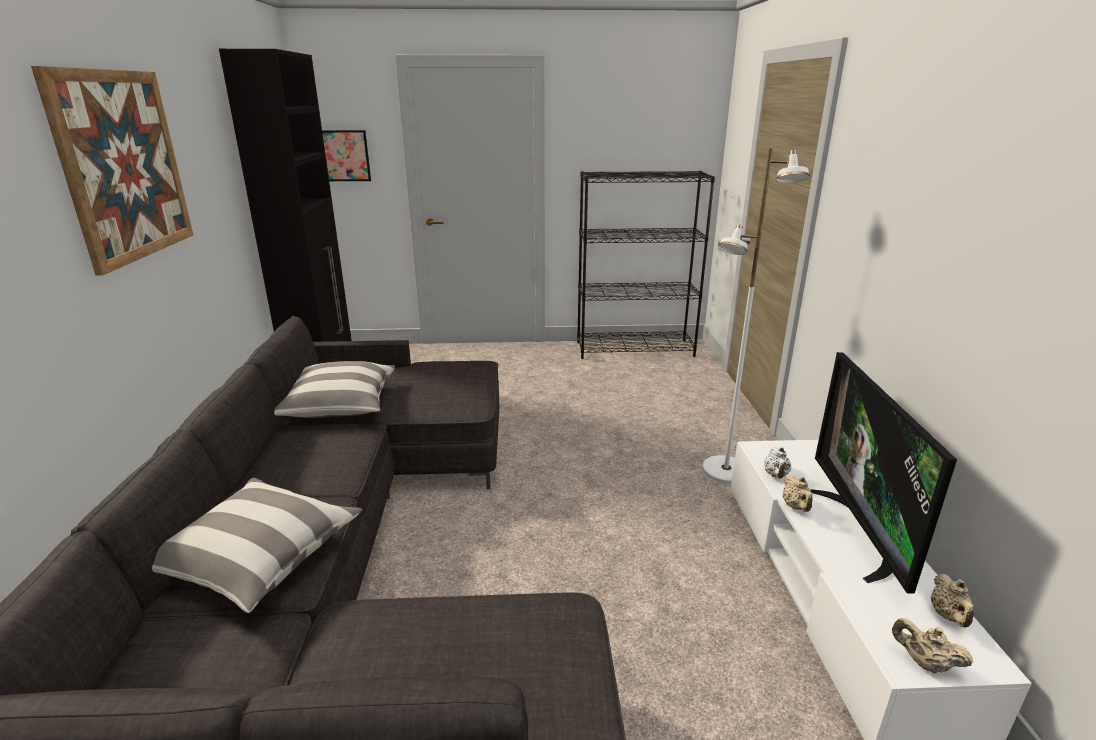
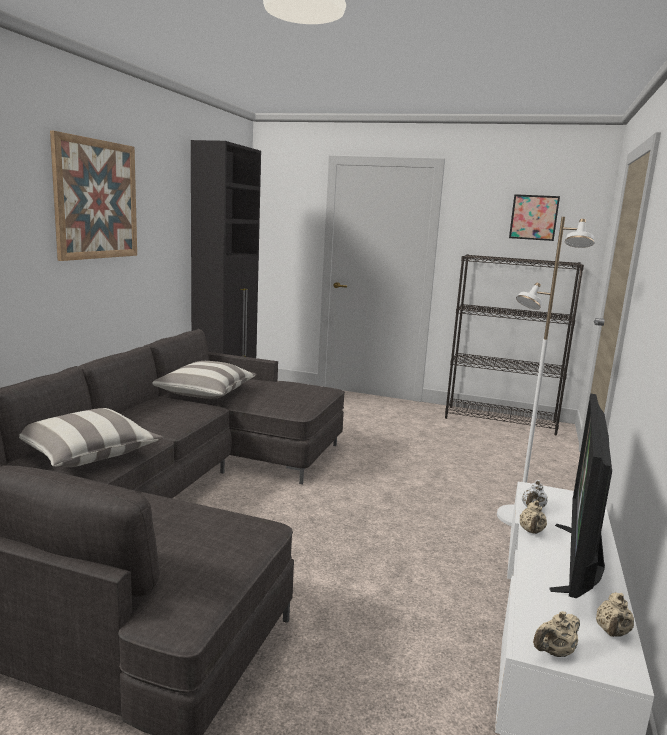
camera: 20 degrees right, 10 degrees down
(343, 156) = (280, 228): picture -> picture (534, 217)
(925, 663) = (554, 652): beige teapot -> beige teapot turned 90 degrees counterclockwise

